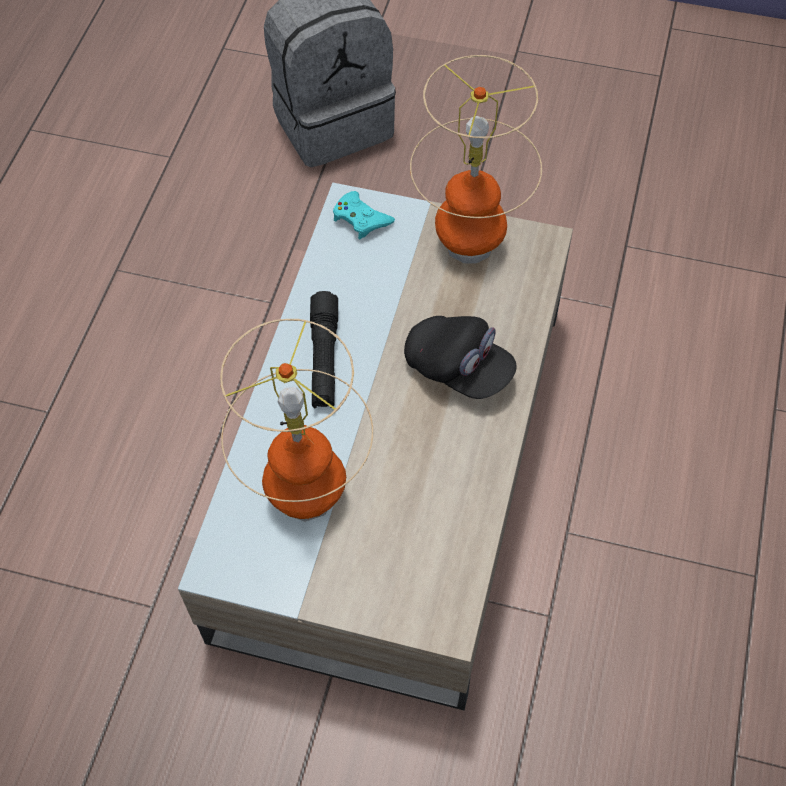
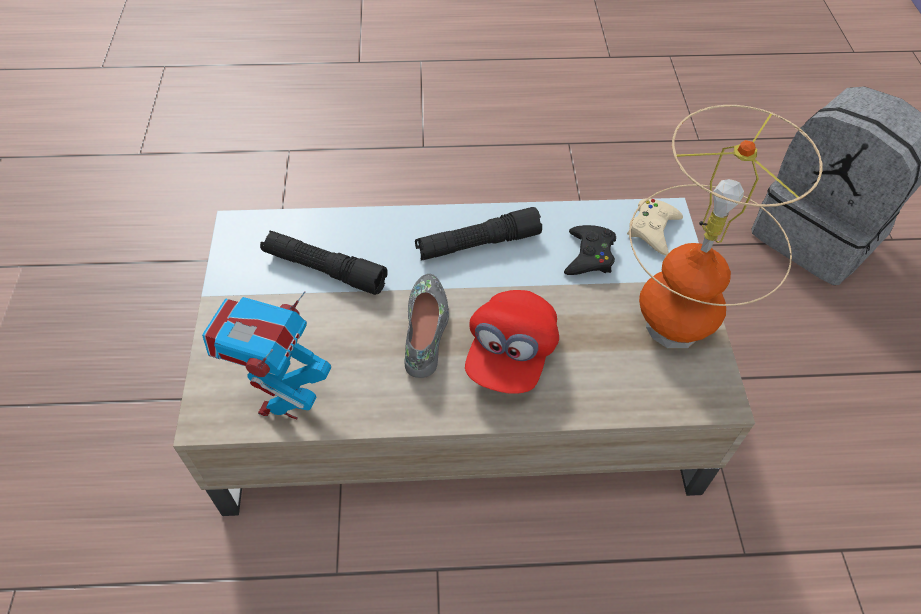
camera: 70 degrees right, 5 degrees down
(306, 496) = (324, 269): table lamp -> black flashlight
(361, 219) = (653, 229): turquoise game controller -> beige game controller
(372, 276) = (589, 255): none -> black game controller
(411, 426) = (426, 330): none -> grey shoe
(450, 558) = (284, 401): none -> toy robot
(458, 368) = (510, 354): black cap -> red cap

